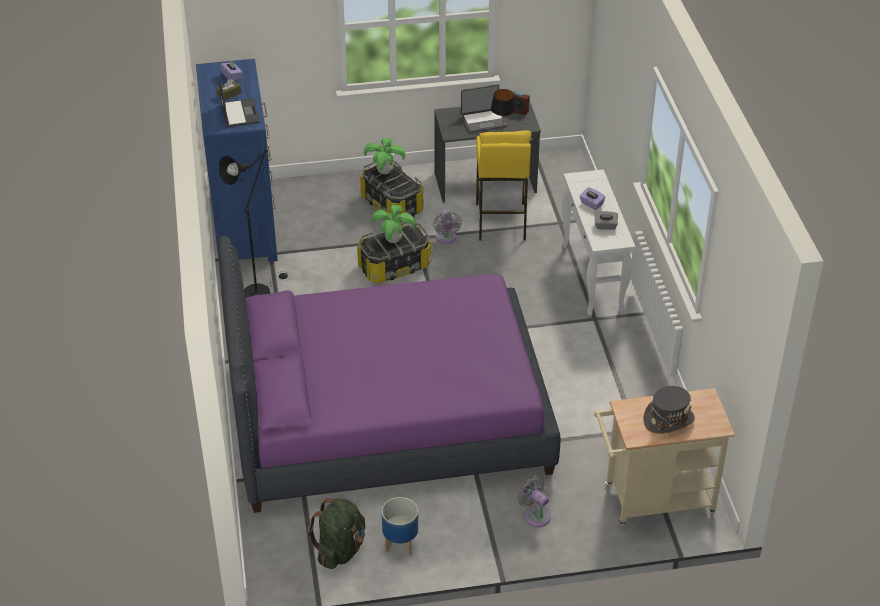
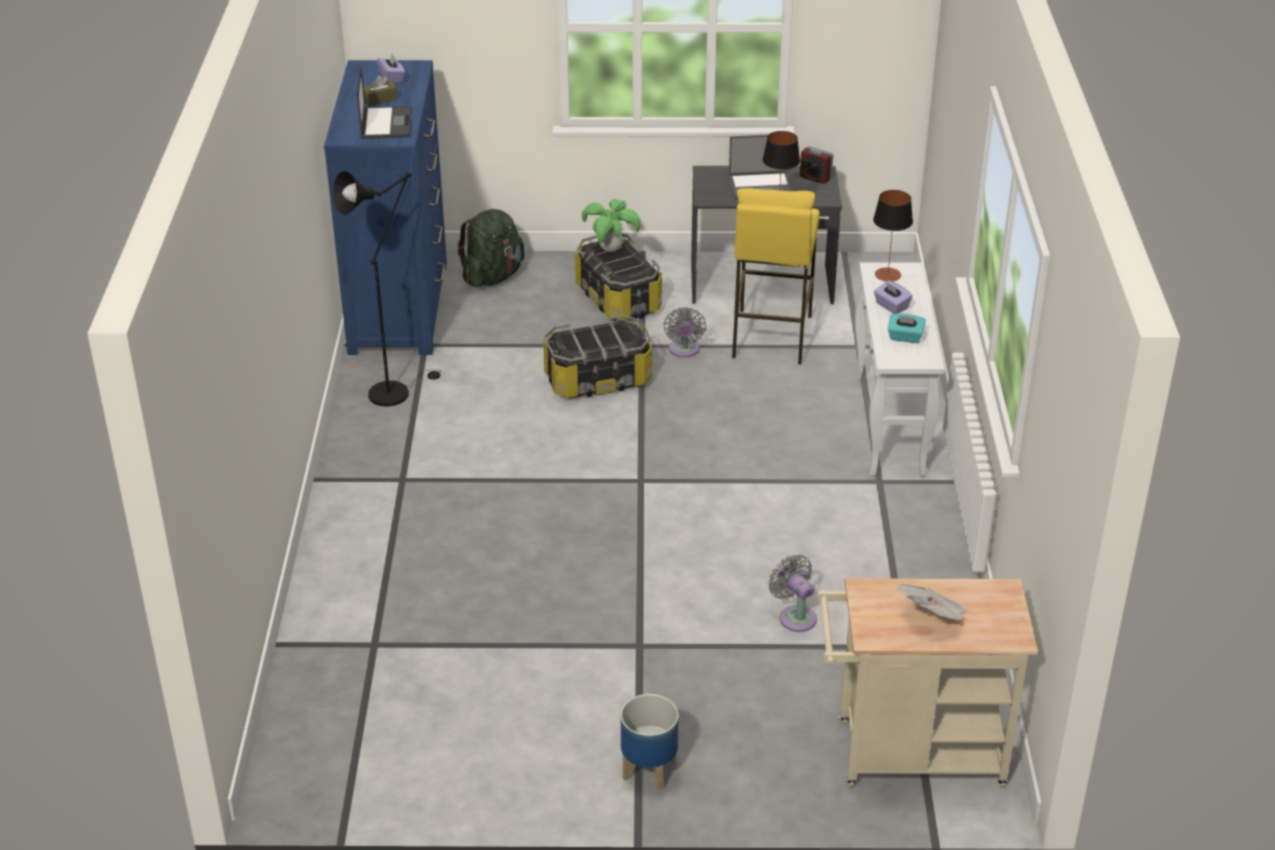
camera: 10 degrees right, 5 degrees down
(340, 550) = (399, 764): green backpack -> green backpack (493, 277)
(387, 417) = (528, 582): purple bed -> none
(393, 240) = (596, 338): potted plant -> none
(401, 543) = (494, 767): planter -> planter (650, 770)
(535, 515) = (715, 753): grey fan -> grey fan (795, 616)
(584, 181) = (888, 274): none -> table lamp
(605, 226) = (905, 337): grey tissue box -> turquoise tissue box
(668, 419) = (933, 616): grey hat -> newspaper

